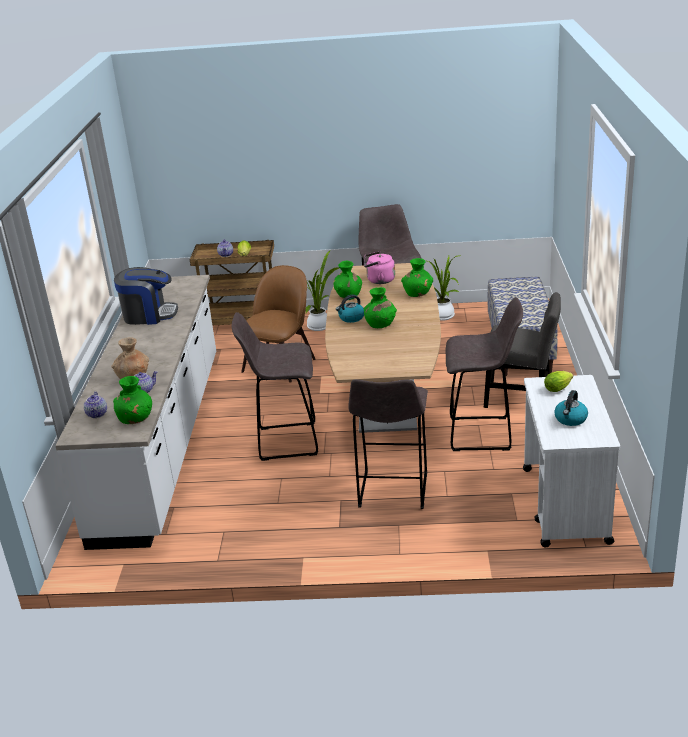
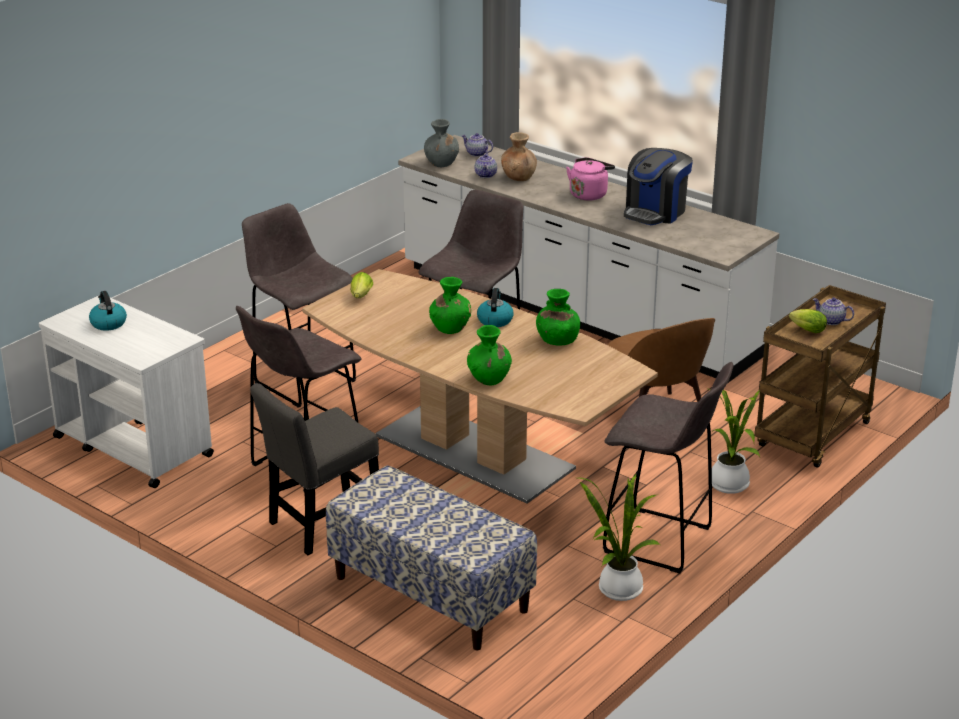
camera: 125 degrees right, 0 degrees up
(136, 419) = (441, 163): green vase -> grey vase
(379, 280) = (571, 373): pink kettle -> pink kettle (589, 194)
(559, 388) = (155, 343): lettuce -> lettuce (360, 297)

